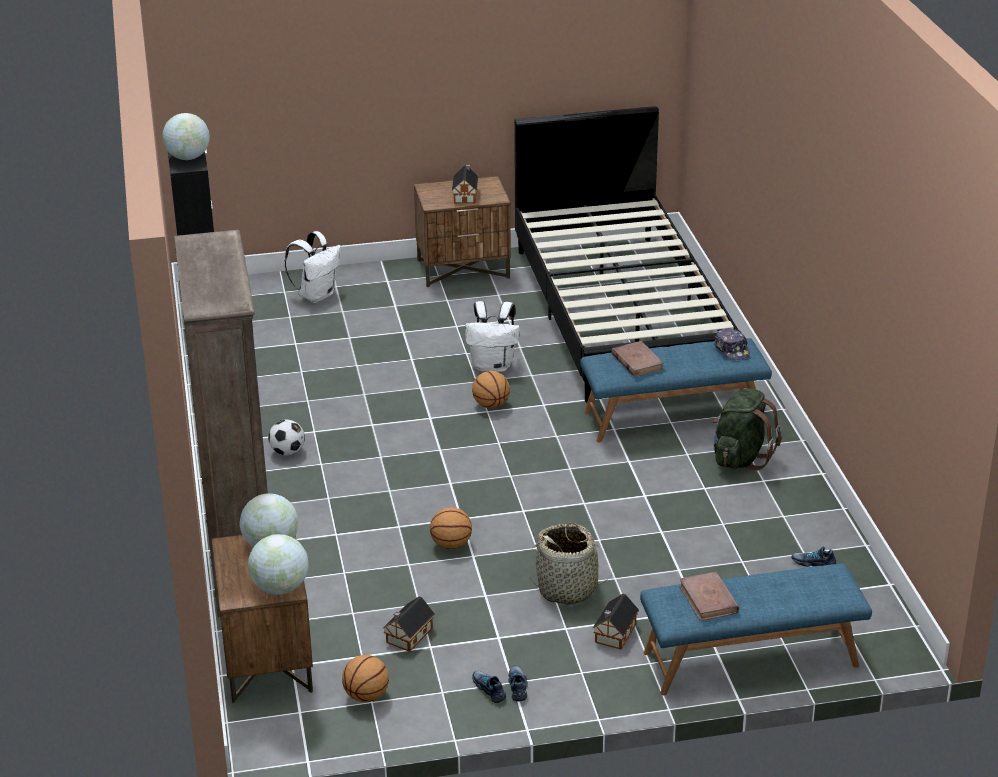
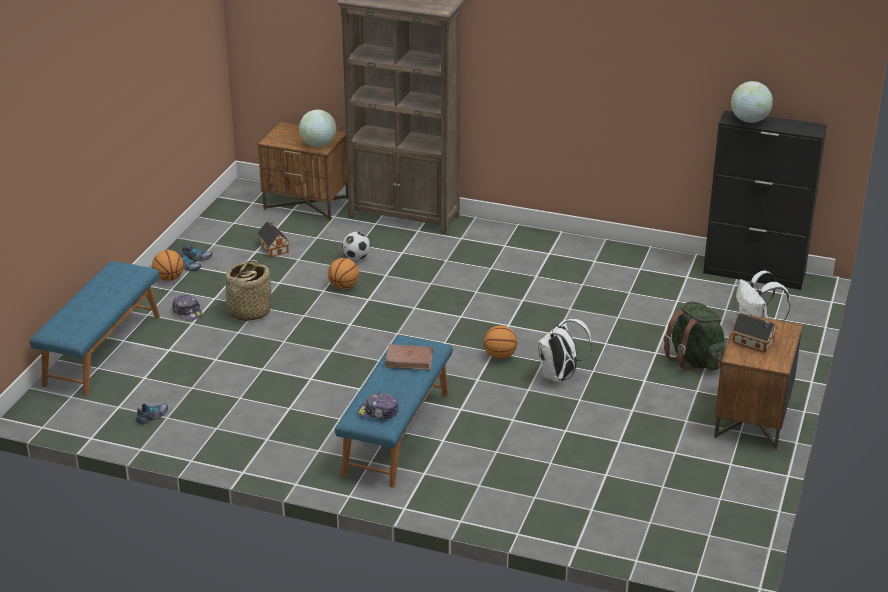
camera: 120 degrees right, 0 degrees up
(280, 588) = (277, 139): globe -> none
(287, 452) = (518, 260): football -> football (356, 257)
(366, 696) = (240, 222): basketball -> basketball (169, 278)
(614, 634) = (187, 312): toy house -> cap
(620, 313) = (594, 475): black bed -> none
(708, 599) = (113, 281): brown book -> none
(740, 458) = (306, 441): green backpack -> green backpack (694, 361)

